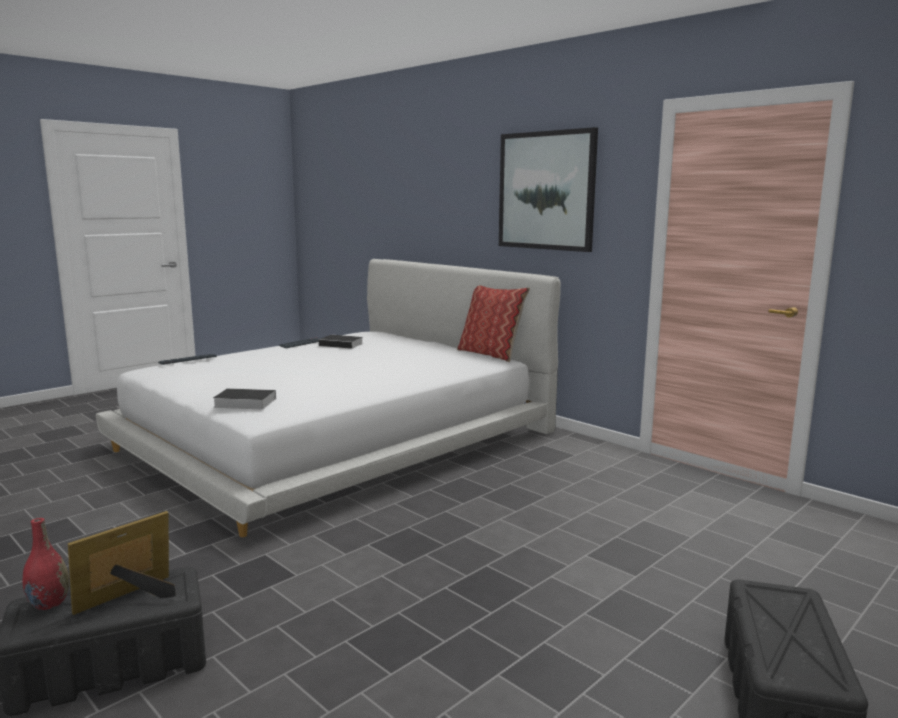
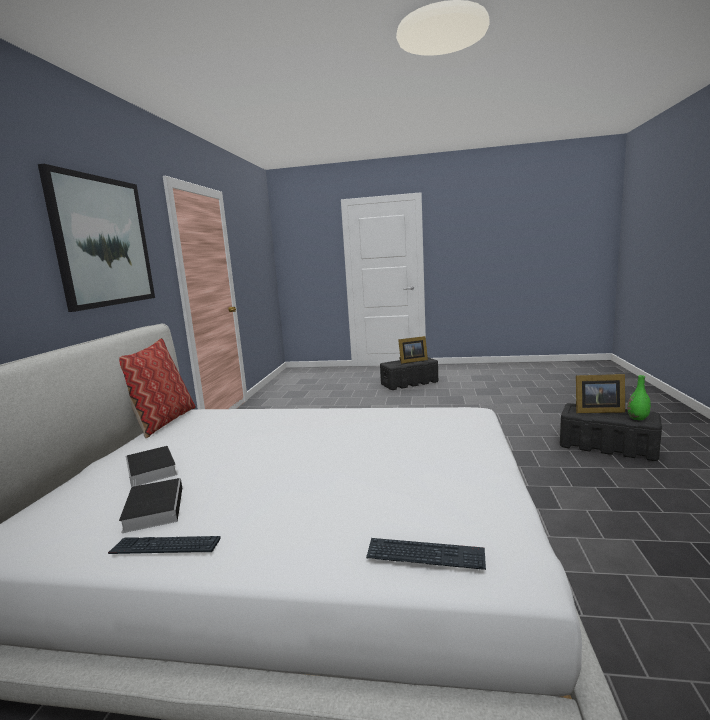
camera: 125 degrees left, 0 degrees up
(49, 603) = (637, 418): red vase -> green vase
(243, 403) = (467, 425): book -> book (152, 470)
(788, 636) = (412, 361): none -> picture frame

